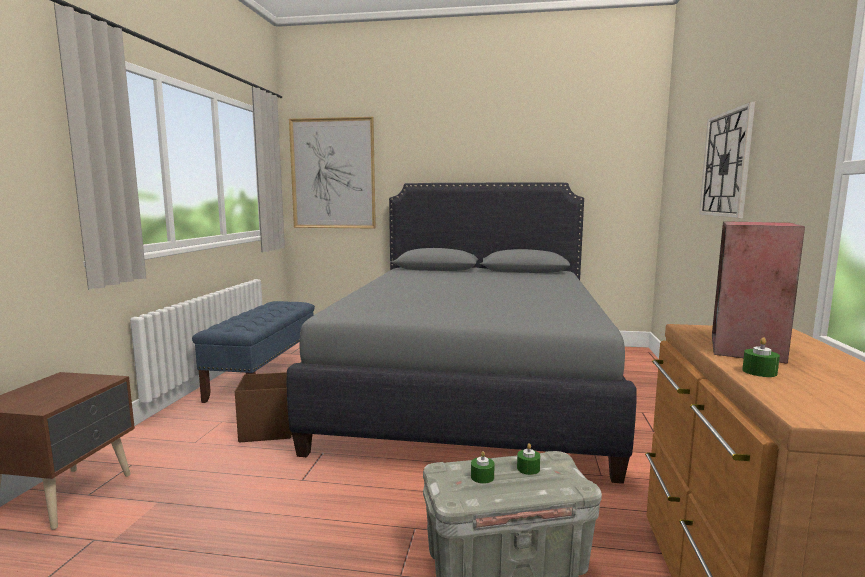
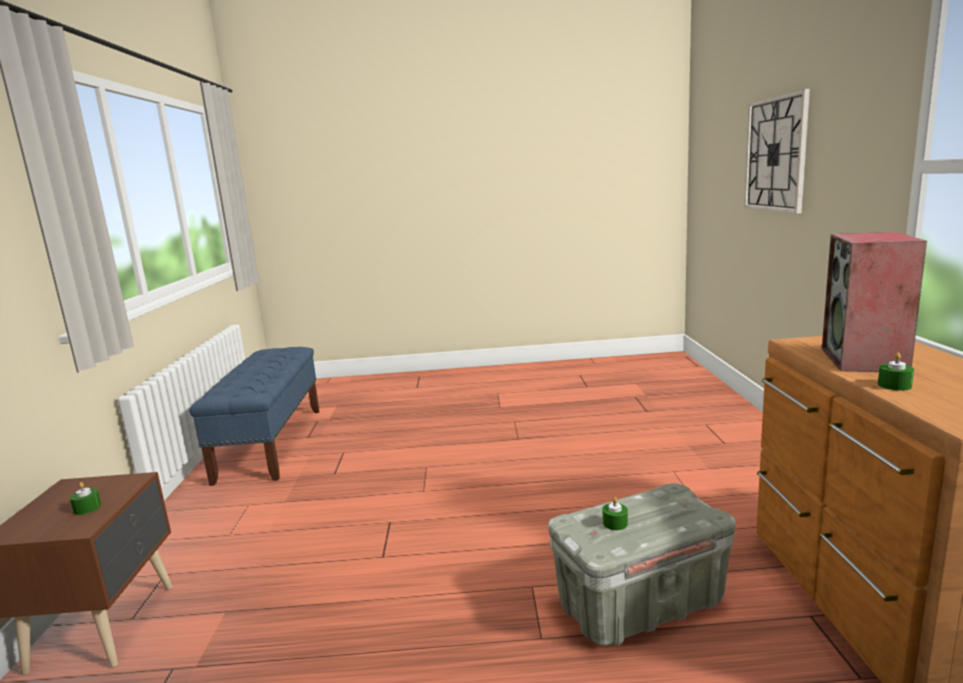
camera: 10 degrees left, 5 degrees up
(267, 430) = (310, 506): brown storage box -> none
(333, 174) = (306, 184): picture -> none
(470, 386) = (516, 420): grey bed -> none
(528, 468) = (655, 507): green candle -> green candle (87, 508)

